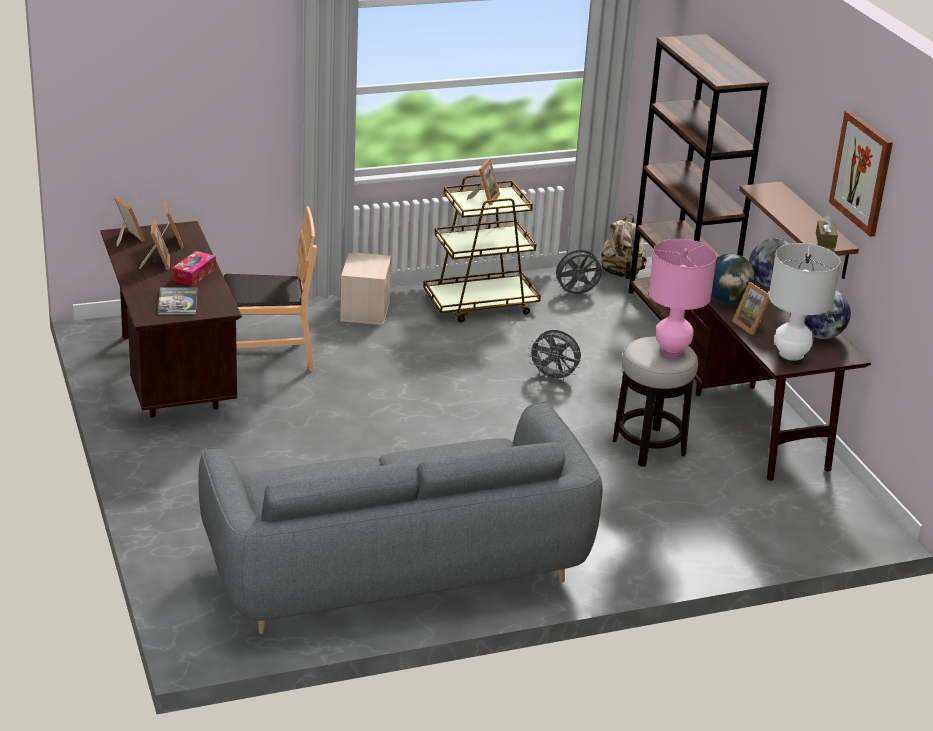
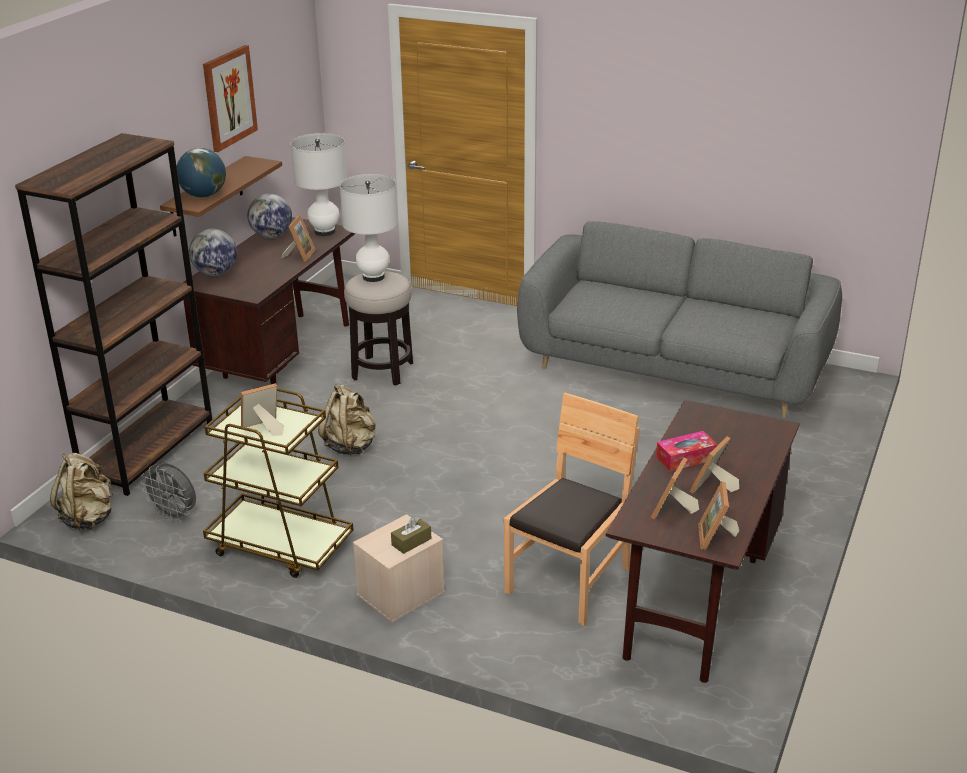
camera: 135 degrees left, 0 degrees up
(177, 302) = (733, 433): book -> none
(268, 356) = (570, 581): brown chair -> brown chair turned 90 degrees clockwise
(554, 377) = (351, 446): grey fan -> beige backpack
(672, 352) = (373, 277): pink table lamp -> white table lamp
(726, 300) = (274, 274): globe -> globe (204, 195)
(825, 240) = (252, 164): brown tissue box -> brown tissue box (411, 542)

